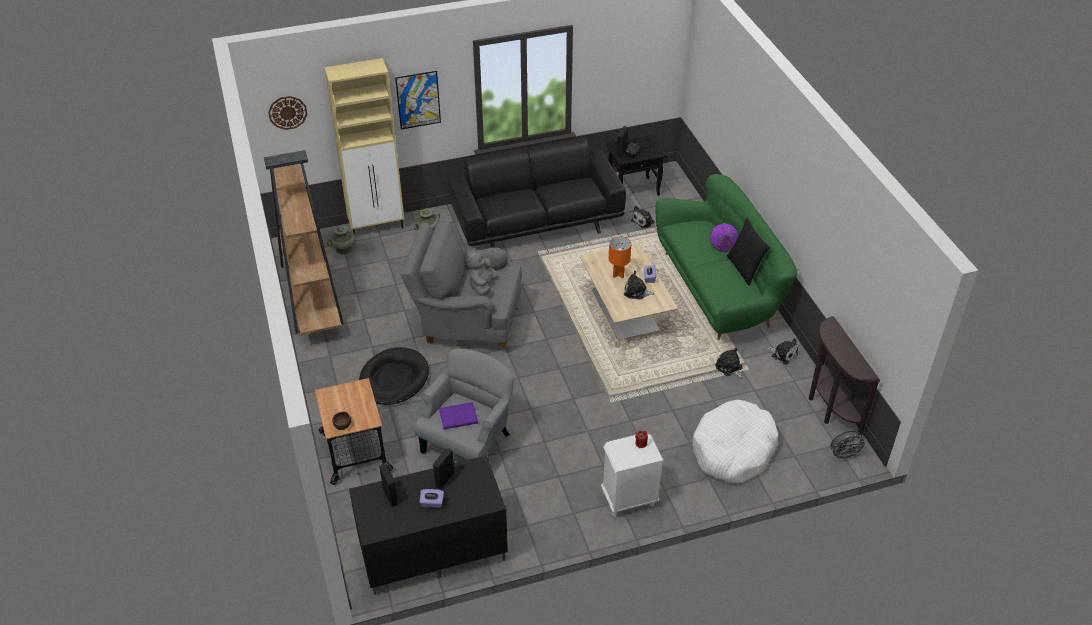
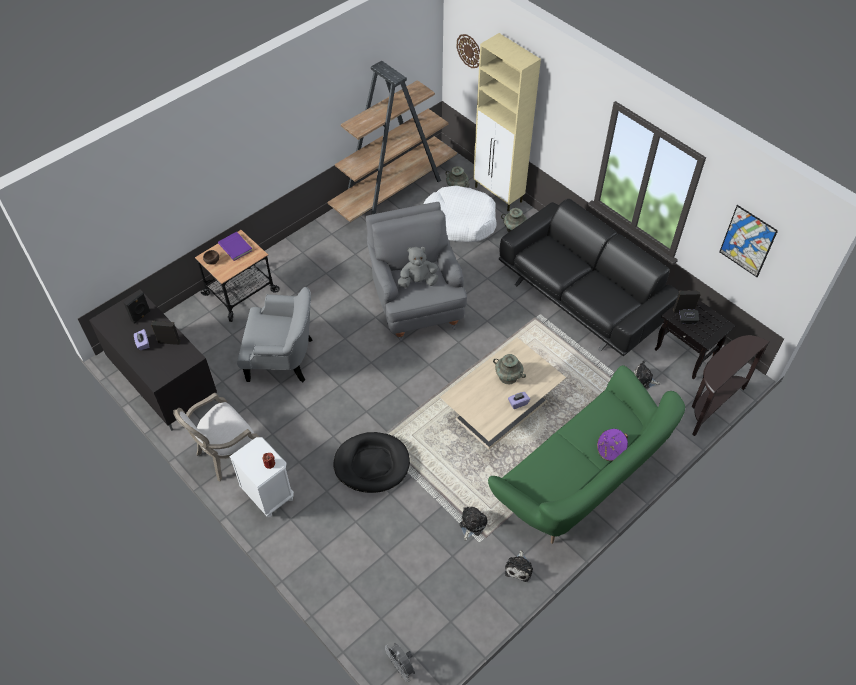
camera: 65 degrees right, 10 degrees up
(394, 379) = (327, 282): black dog bed -> black dog bed (372, 464)
(418, 100) = (559, 118): picture -> picture (747, 241)
(458, 416) = (267, 330): purple book -> purple book (236, 247)
(562, 520) = (226, 454): none -> armchair
(618, 274) = (508, 376): orange table lamp -> turquoise vase
(636, 292) = (492, 400): plush toy -> none
(733, 450) = (363, 561): white dog bed -> white dog bed (459, 221)
(744, 269) = (584, 481): black pillow -> none
(829, 408) = (462, 634): brown console table -> brown console table (711, 405)

